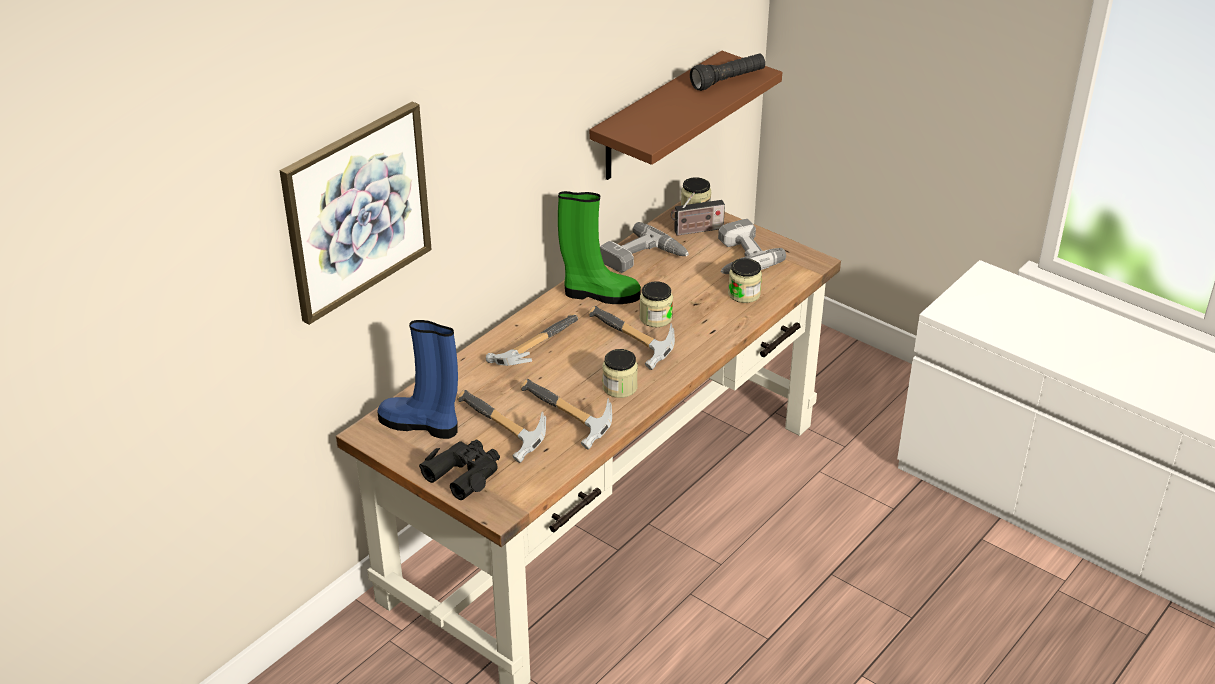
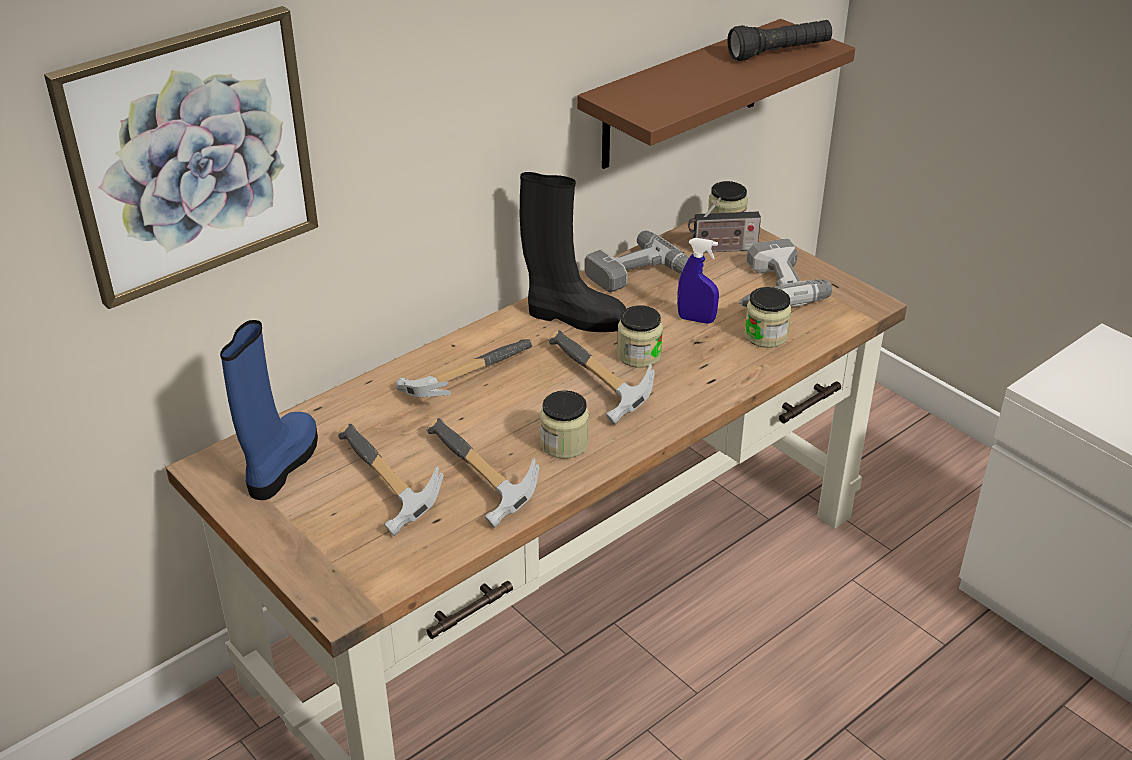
camera: 10 degrees right, 0 degrees up
(421, 425) = (281, 465): blue boot -> blue boot turned 75 degrees clockwise
(464, 473) = (313, 541): black binoculars -> none
(599, 294) = (573, 317): green boot -> black boot
(690, 287) = (696, 319): none -> blue spray bottle

